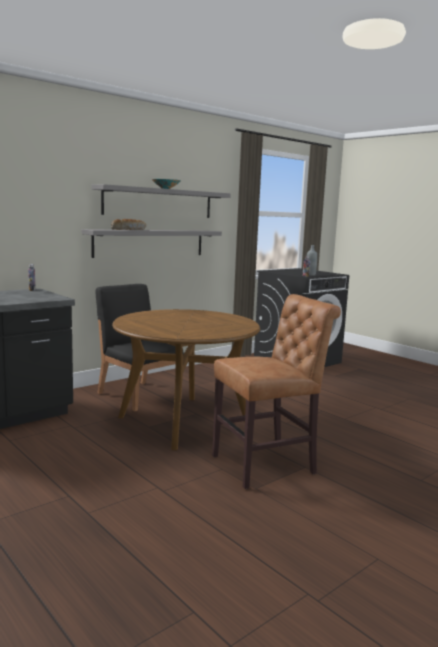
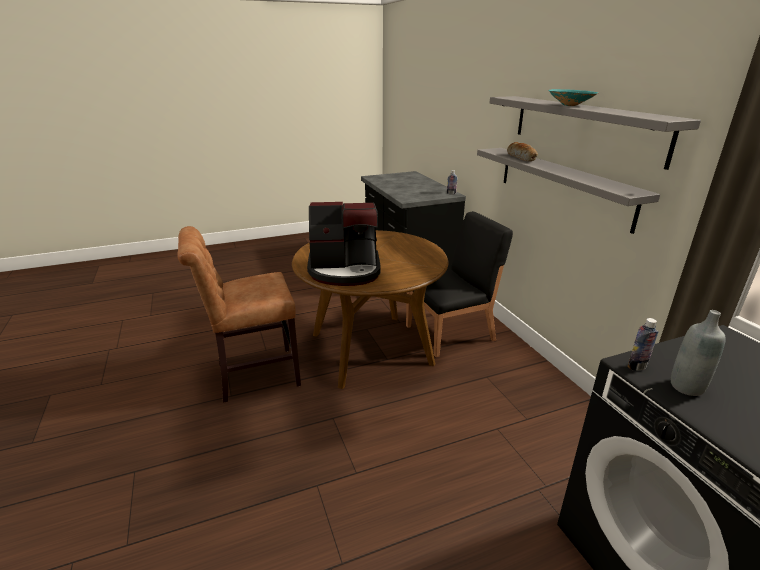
camera: 110 degrees right, 15 degrees up
(225, 325) = (345, 270): none -> coffee machine
(268, 464) = (253, 375): brown chair -> brown chair turned 75 degrees clockwise

